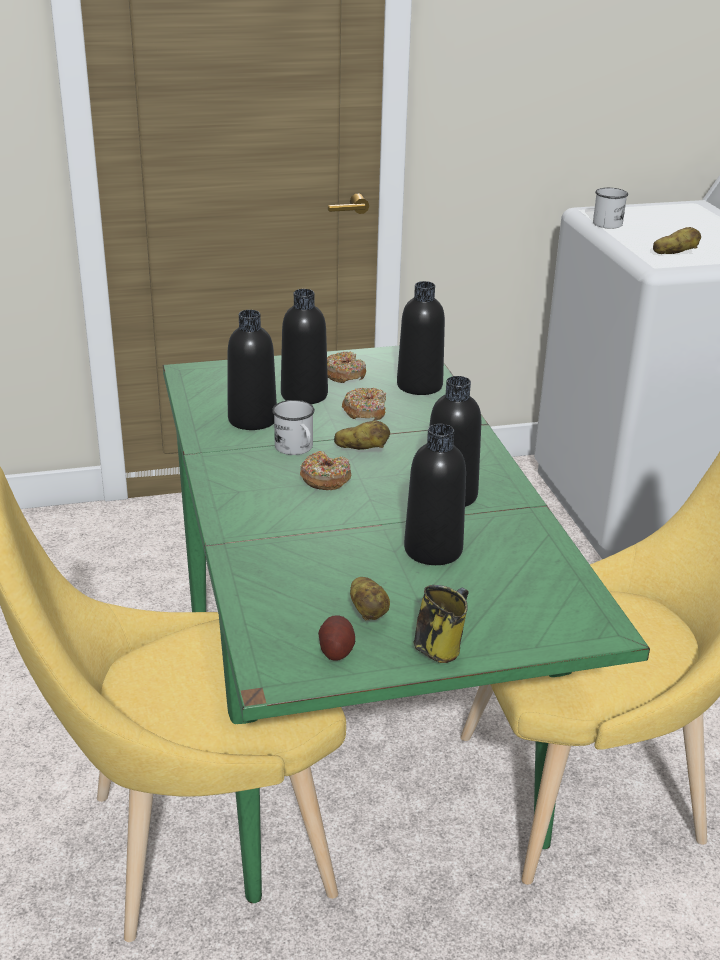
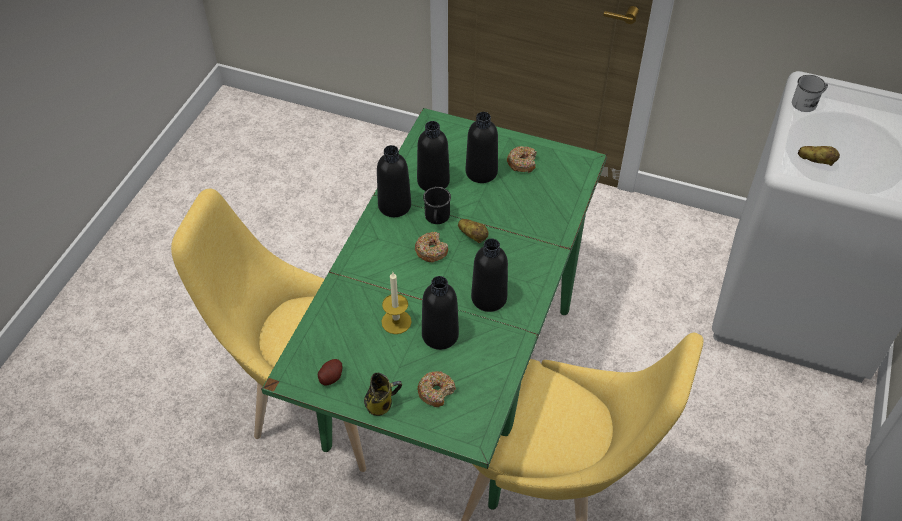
camera: 35 degrees right, 20 degrees up
(296, 449) = (436, 218): white mug -> black mug
(360, 559) = (396, 322): none -> candle
(365, 411) = (505, 203): donut -> donut (436, 391)
(369, 612) = (368, 361): potato -> none
(419, 386) = (560, 194): black bottle -> black bottle (394, 205)

